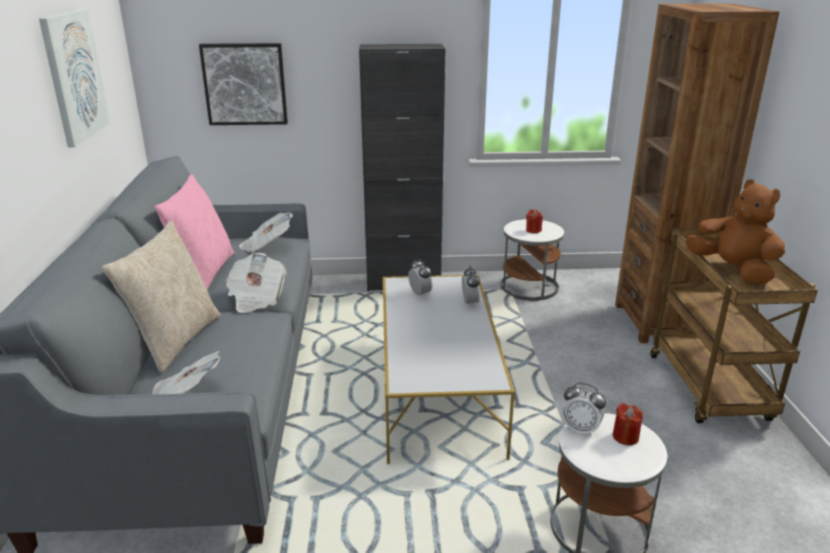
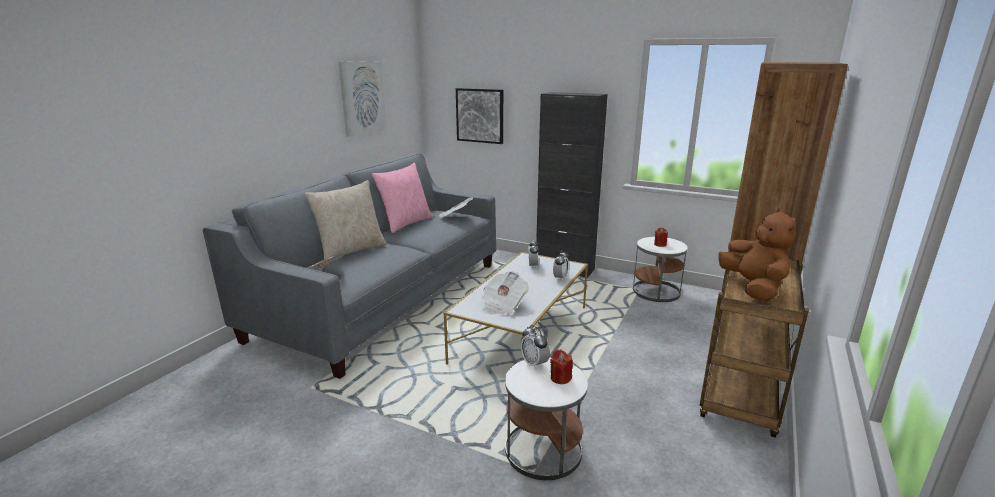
camera: 30 degrees right, 5 degrees down
(256, 298) = (416, 241): newspaper -> newspaper (502, 305)

